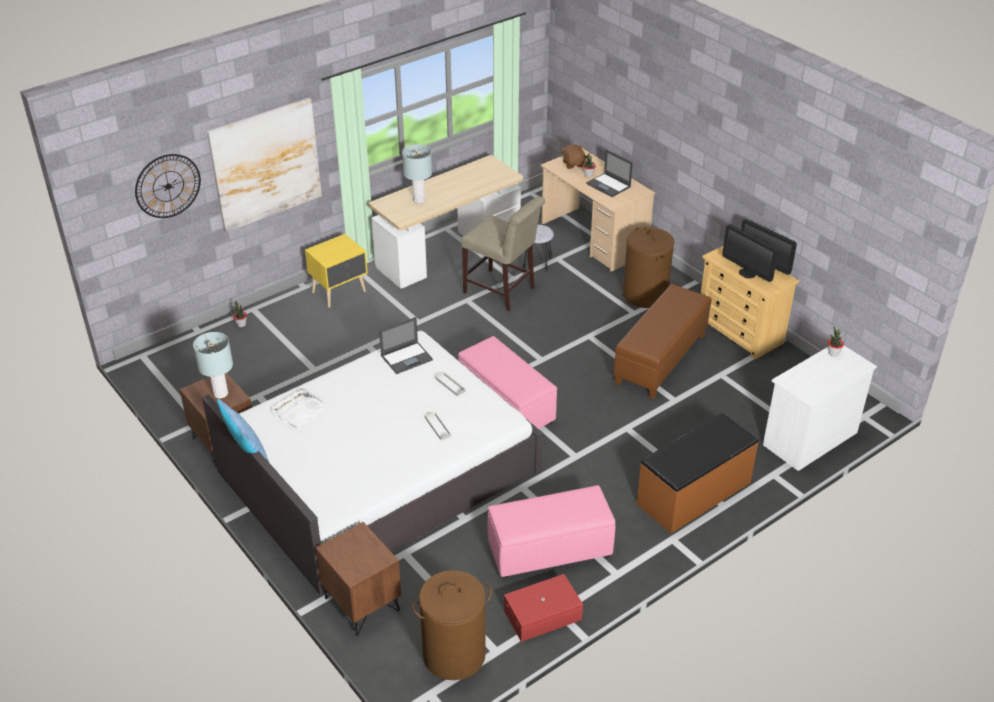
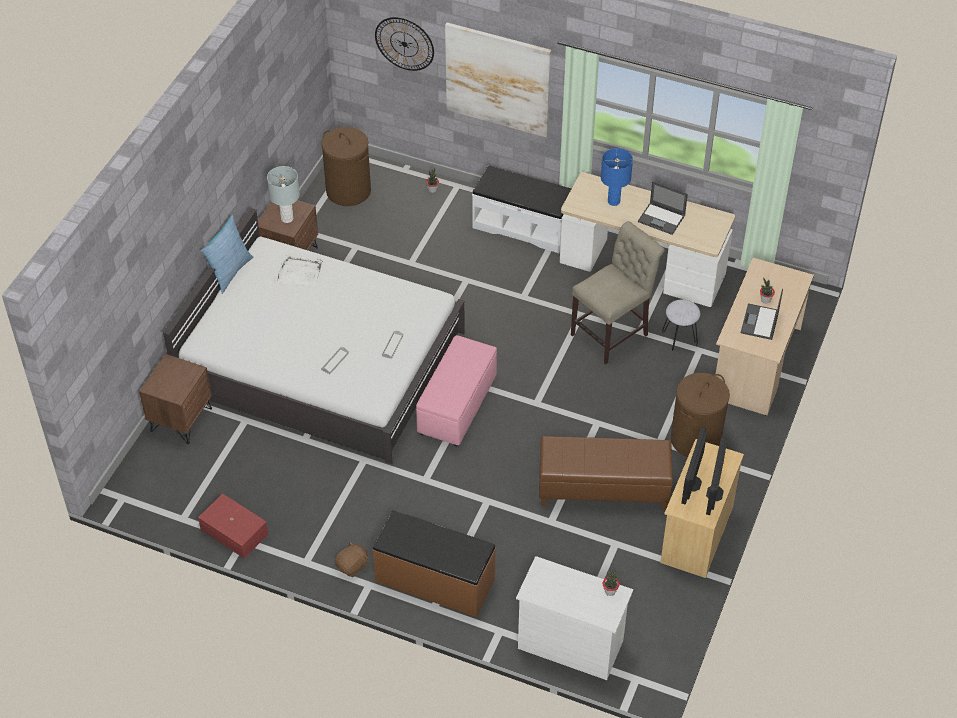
camera: 60 degrees right, 10 degrees up
(340, 292) = (523, 226): yellow nightstand -> white bench
(407, 357) = (407, 303): laptop -> laptop (662, 219)
(418, 199) = (613, 201): grey table lamp -> blue table lamp
(454, 654) = (166, 495): brown laundry basket -> brown laundry basket (348, 191)
(502, 292) = (613, 333): beige chair -> beige chair turned 135 degrees counterclockwise
(549, 550) = (304, 507): pink ottoman -> none
(573, 164) = (775, 281): brown plush toy -> brown plush toy (352, 566)

